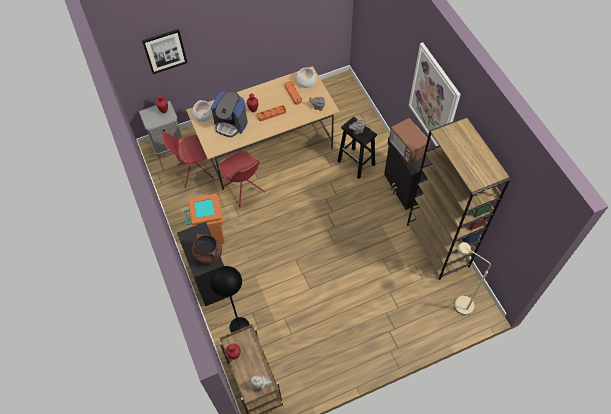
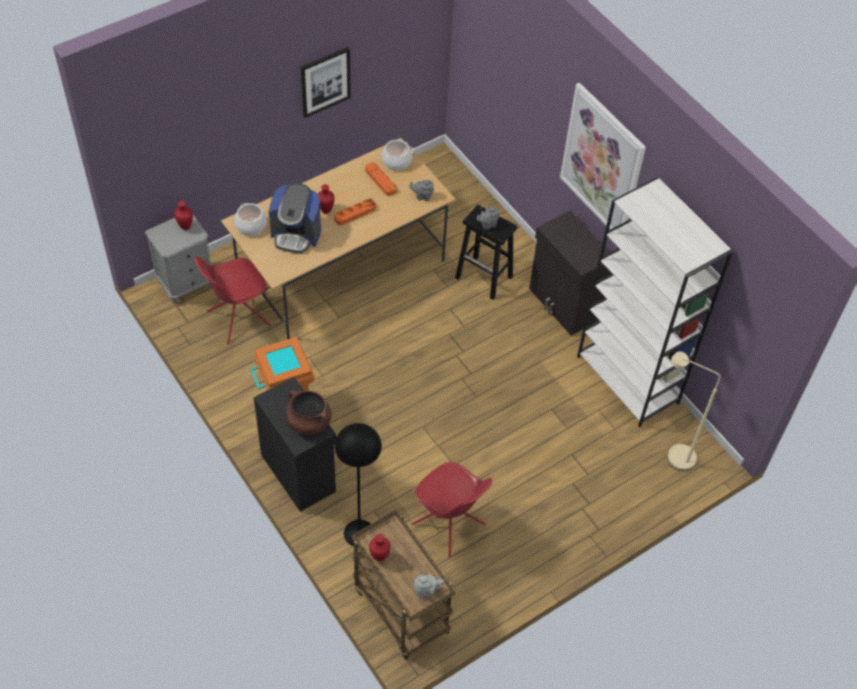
camera: 15 degrees left, 5 degrees down
(165, 51) = (189, 133): picture -> picture (325, 81)
(244, 190) = (322, 336): red chair -> red chair (449, 525)
(407, 149) = (567, 241): microwave -> none
(438, 245) = (628, 380): brown bookcase -> white bookcase

